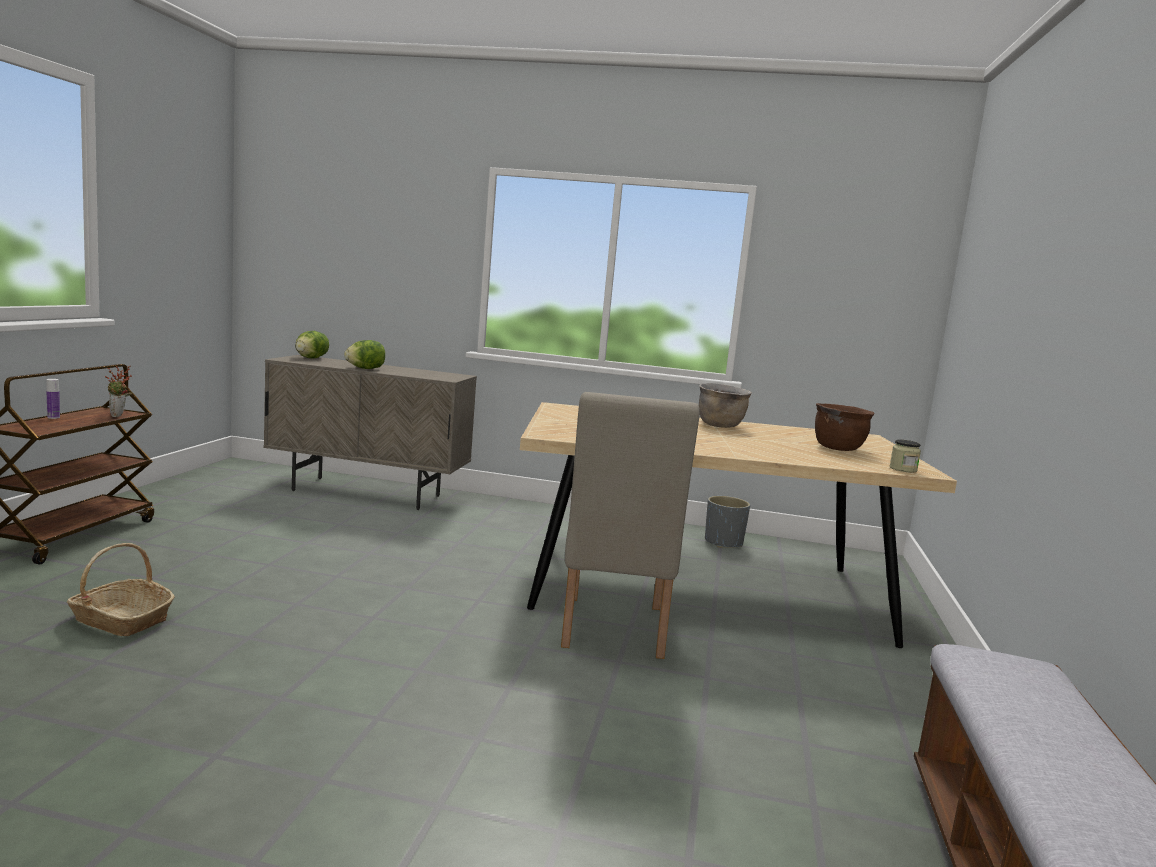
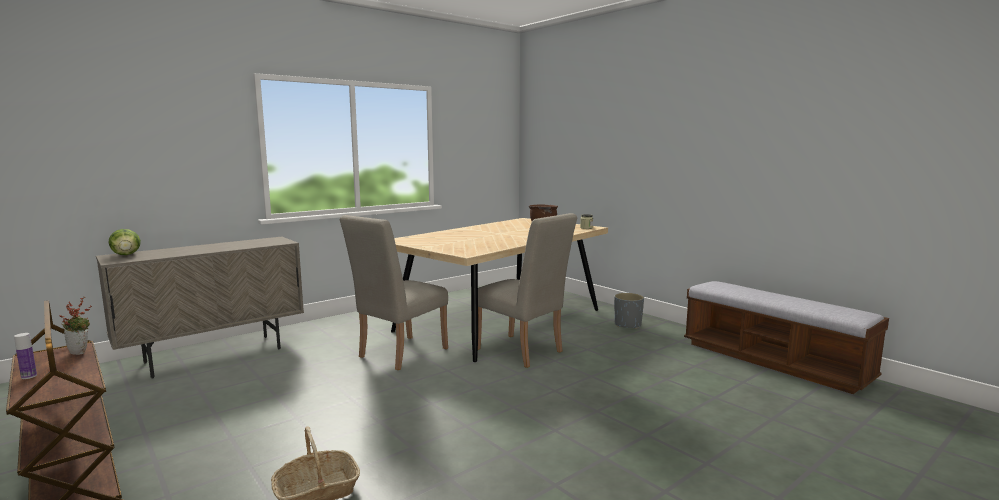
camera: 50 degrees left, 0 degrees up
(365, 369) = (207, 250): lettuce -> none
(485, 562) = (398, 354): none -> beige chair
(720, 425) = (479, 229): brown cooking pot -> none
(724, 542) = (457, 299): grey planter -> grey planter (628, 325)

